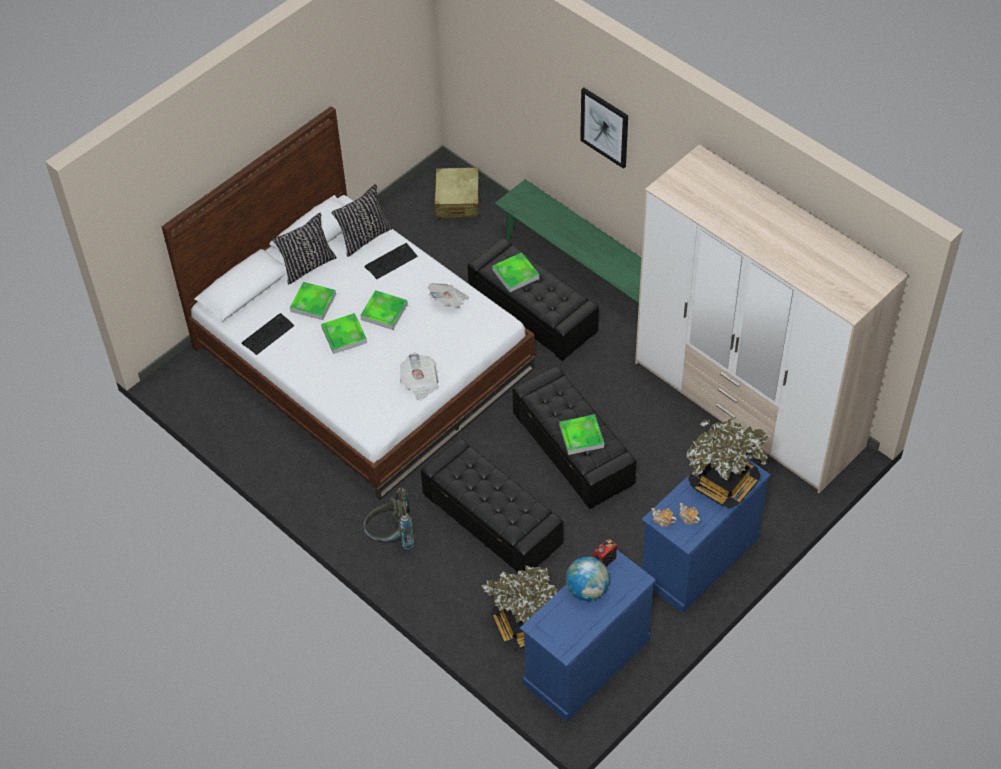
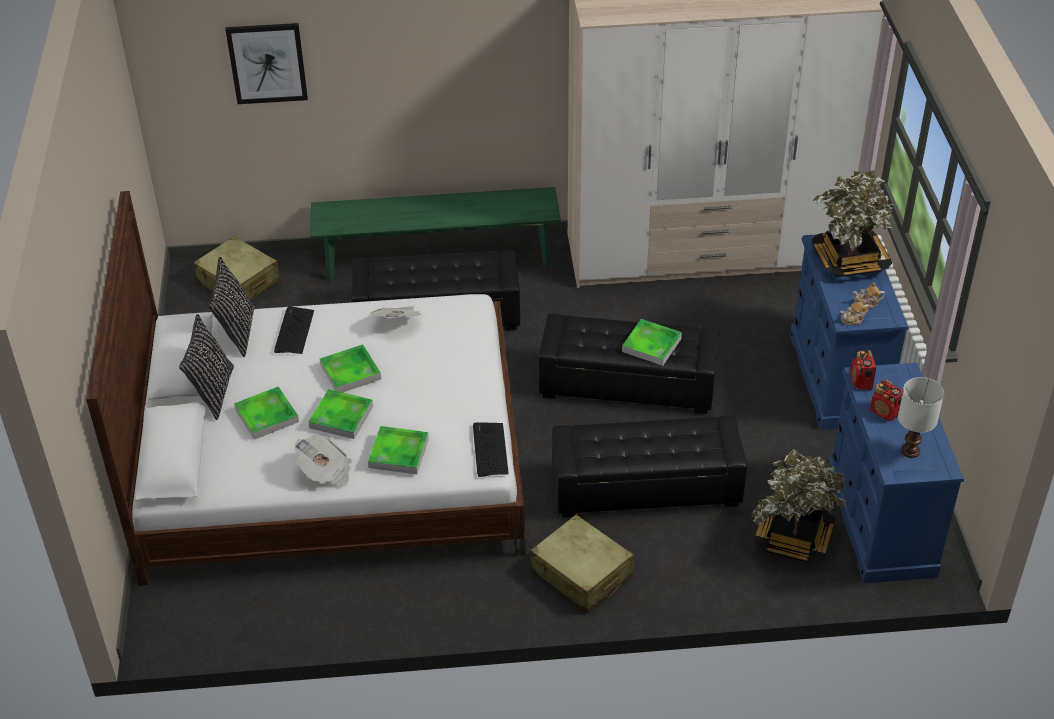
camera: 50 degrees left, 10 degrees down
(268, 334) = (259, 474): keyboard -> keyboard (489, 450)
(391, 537) = (582, 574): grey backpack -> beige suitcase
(420, 383) = (472, 400): newspaper -> newspaper (325, 472)
(515, 274) = (408, 275): tray -> tray (398, 453)
(563, 623) = (909, 451): none -> white table lamp
(587, 590) = (885, 412): globe -> radio
(605, 127) = (425, 47): picture -> picture (267, 63)

